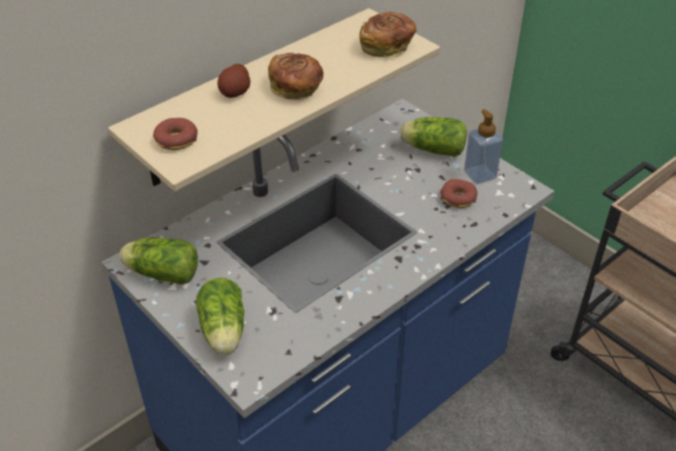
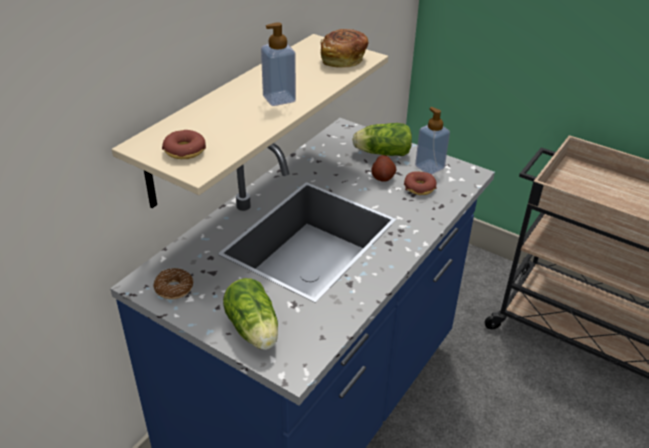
camera: 15 degrees left, 5 degrees down
(161, 273) = (174, 288): lettuce -> donut
(235, 92) = (224, 107): potato -> potato (383, 177)
(296, 89) = (279, 99): bread -> soap dispenser

